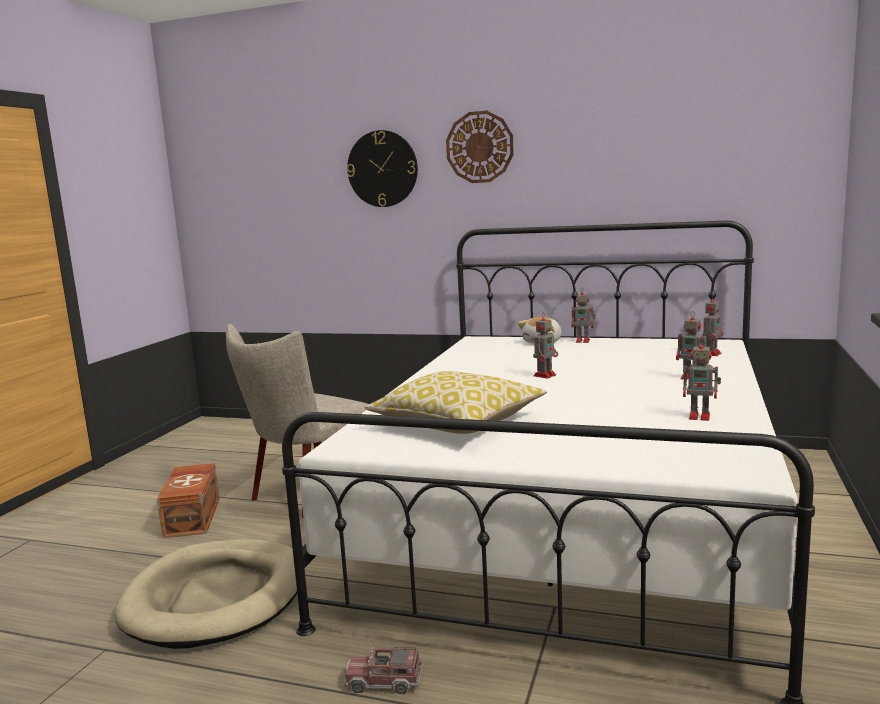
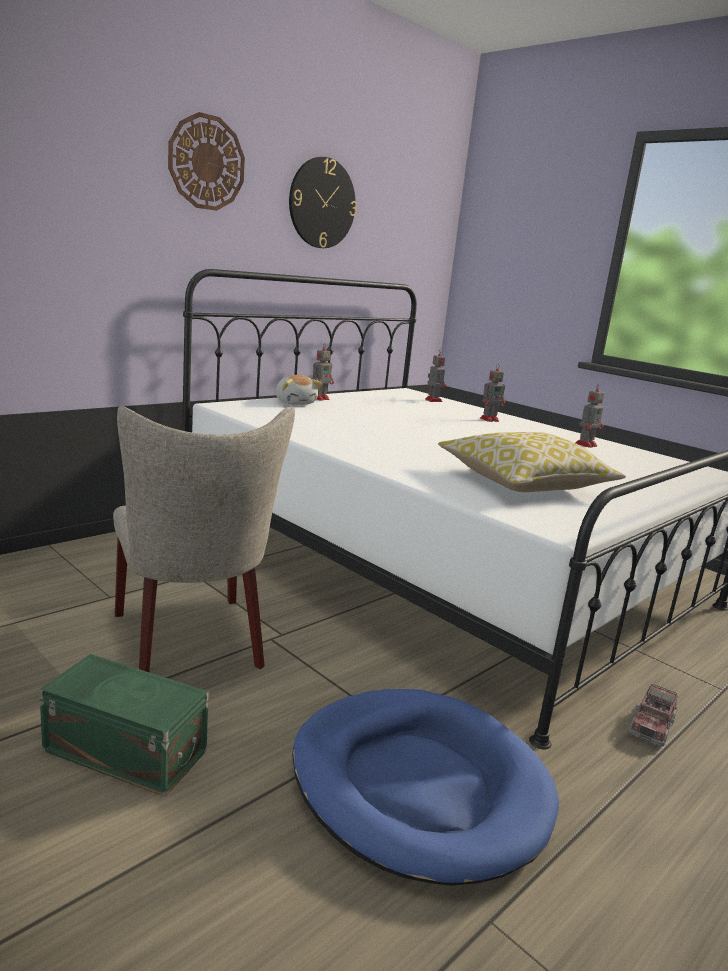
camera: 65 degrees left, 5 degrees up
(194, 516) = (125, 748): brown storage box -> green storage box
(216, 598) = (419, 785): beige dog bed -> blue dog bed
(382, 169) = (73, 159): wall clock -> wall clock (322, 203)
(545, 375) = (414, 432): toy robot -> none

